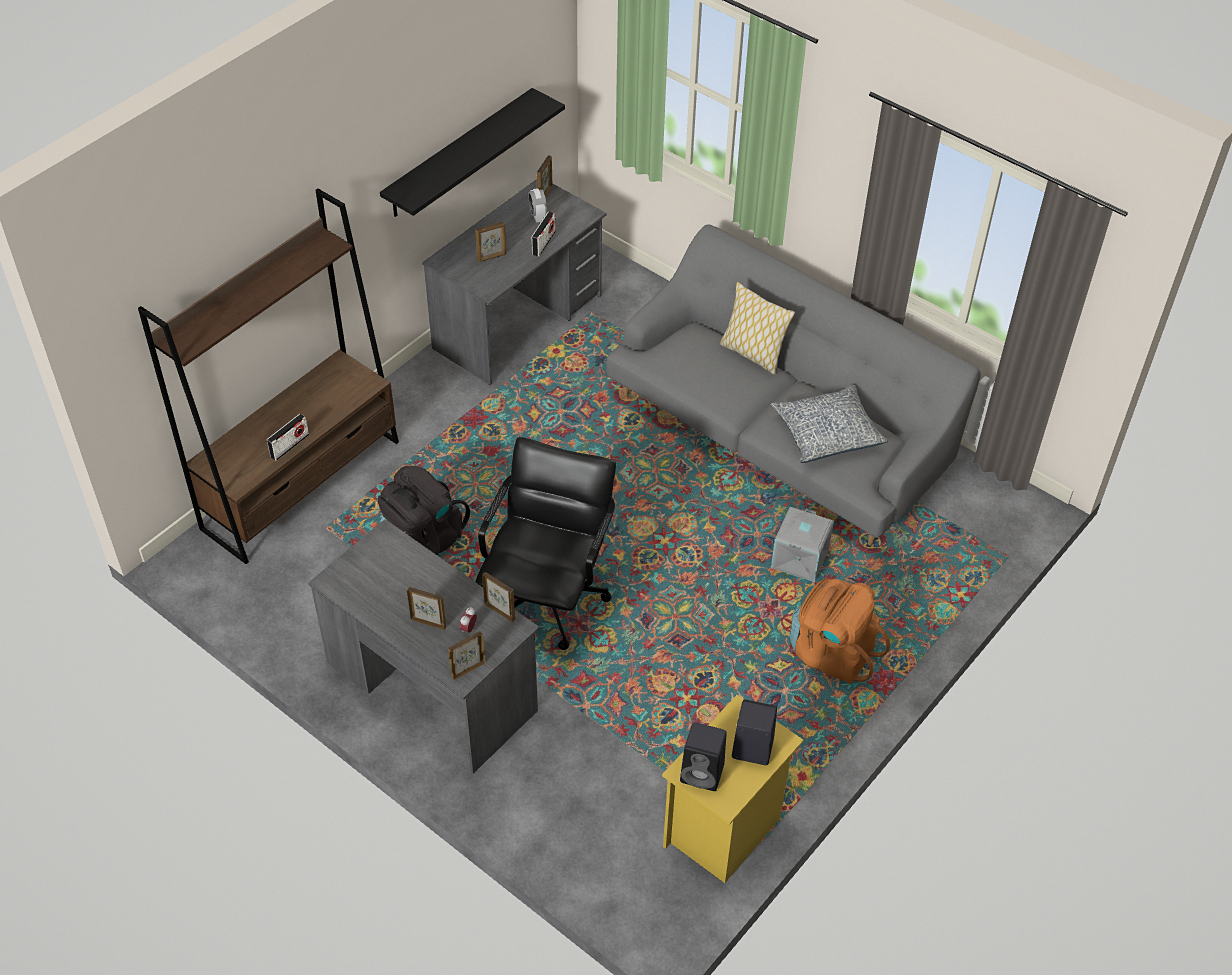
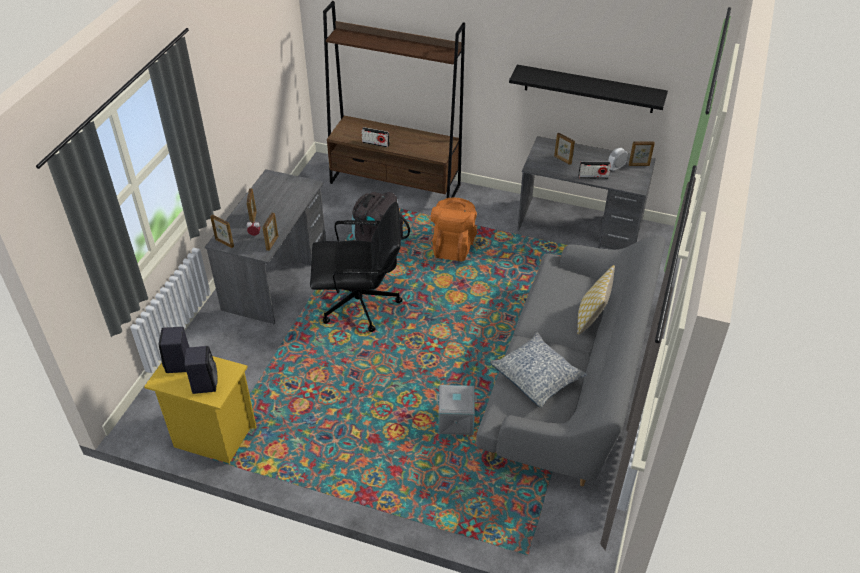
camera: 70 degrees right, 5 degrees down
(831, 653) = (379, 459): orange backpack -> orange backpack (453, 246)

